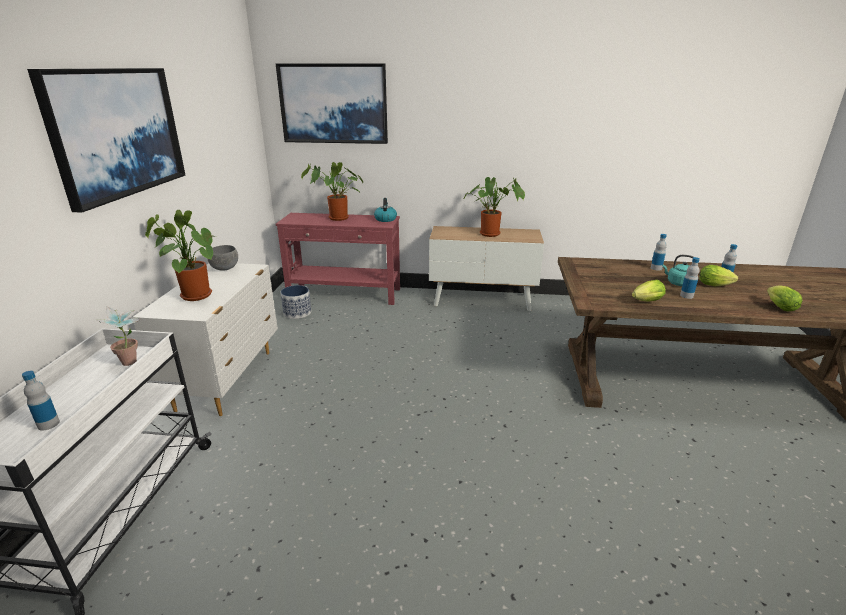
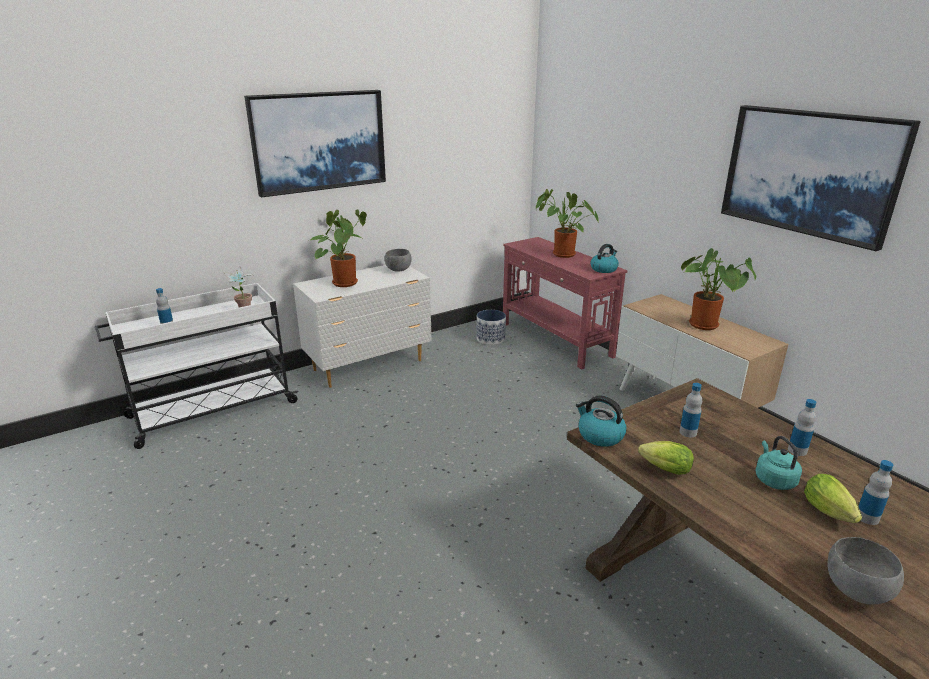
camera: 50 degrees right, 0 degrees up
(334, 104) = (590, 127): picture -> picture (809, 172)
(593, 302) = (599, 435): none -> kettle
(686, 296) = (740, 496): bottle -> bottle (688, 432)
(778, 306) = (854, 590): lettuce -> grey bowl

